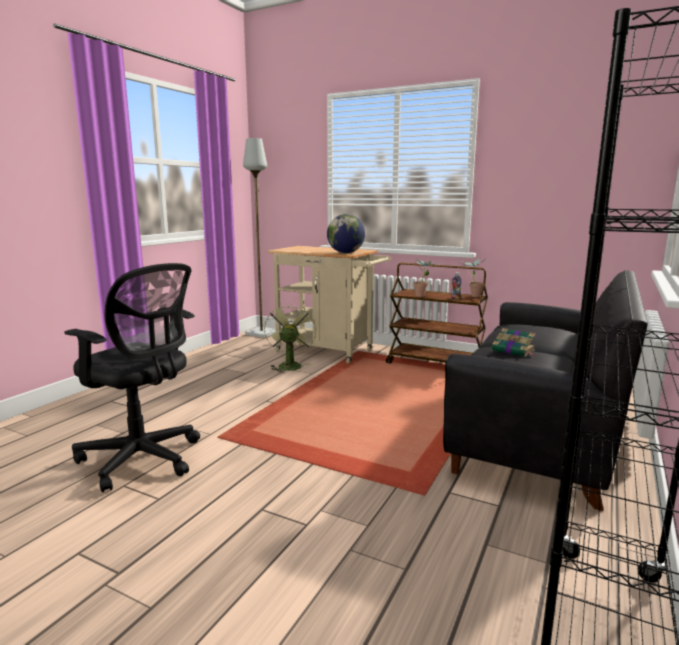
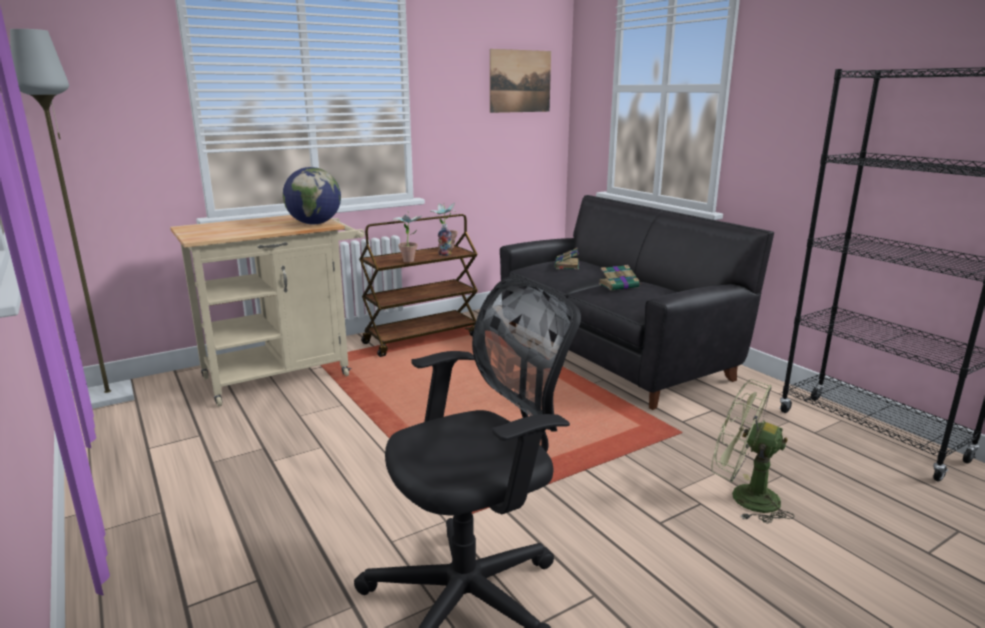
camera: 60 degrees left, 5 degrees up
(289, 365) = (288, 411): green fan -> green fan (743, 497)
(530, 330) = (567, 266): none -> book
(599, 151) = (520, 81): none -> picture

